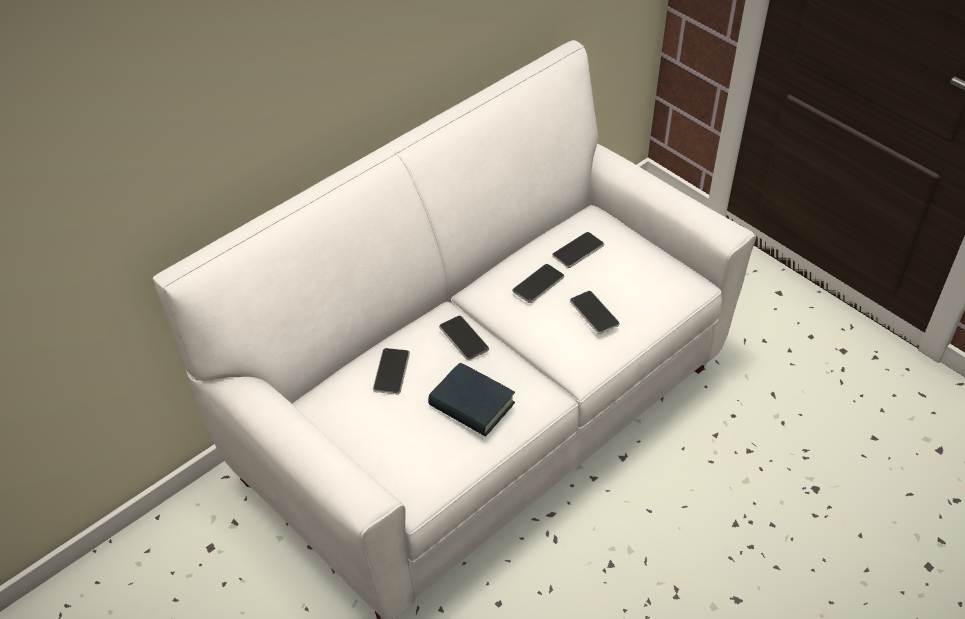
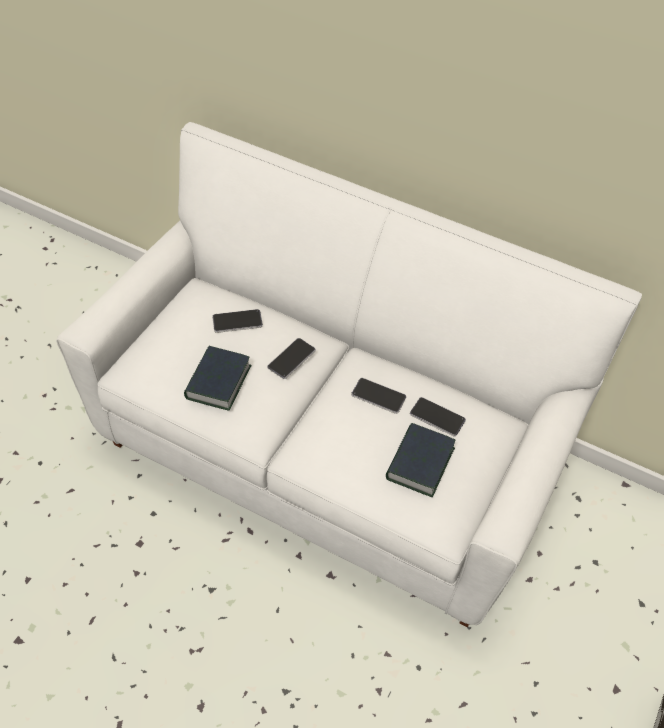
camera: 70 degrees right, 5 degrees up
(594, 313) = (360, 447): phone -> none
(626, 276) = (419, 463): none -> book

